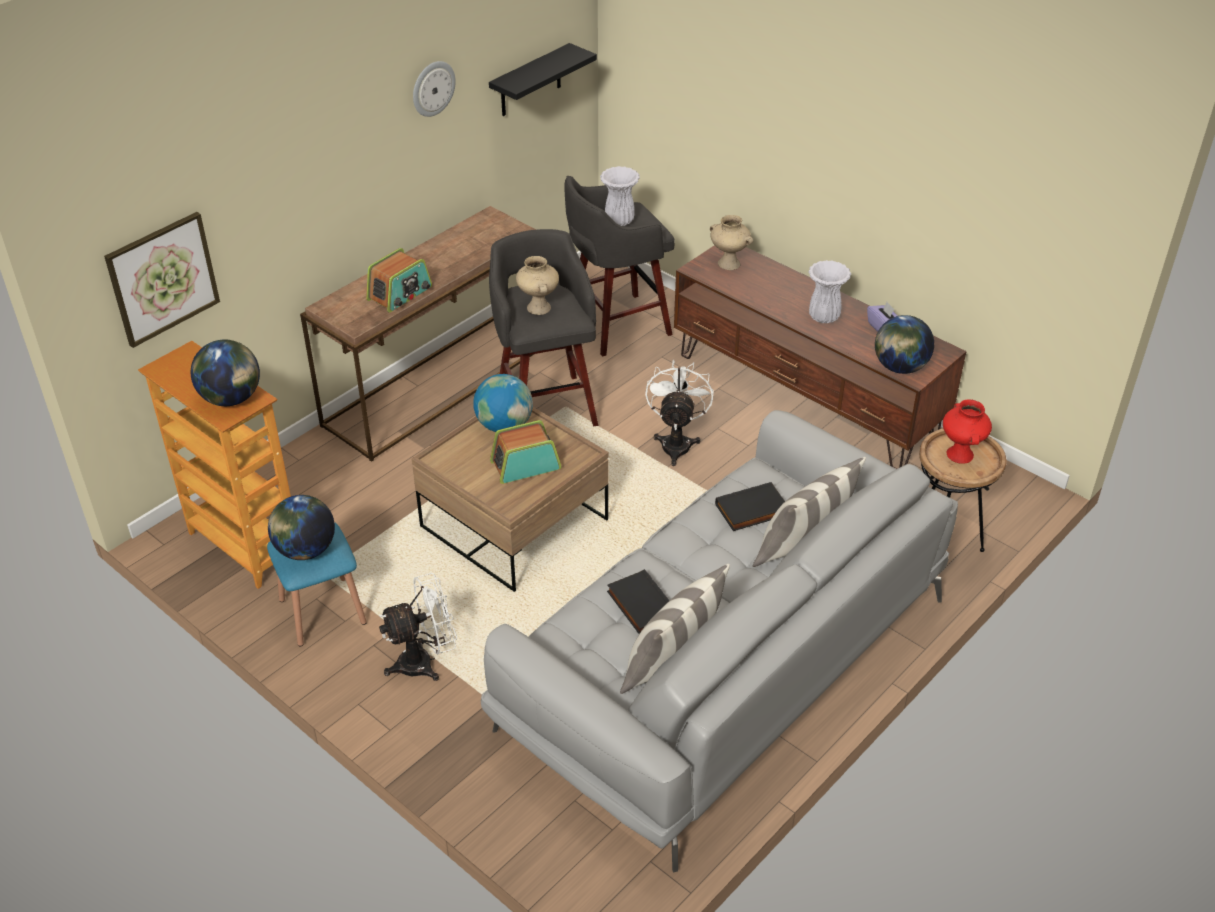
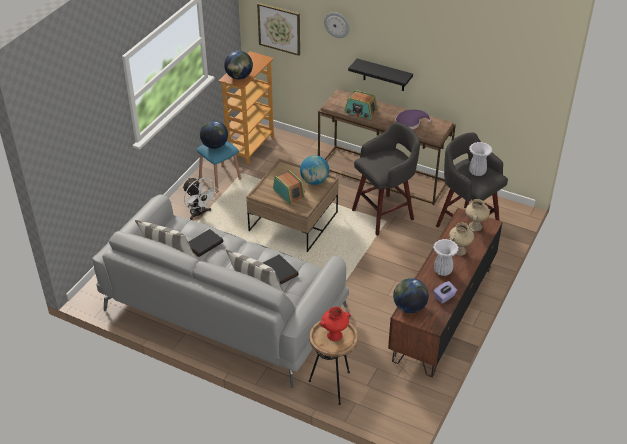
camera: 75 degrees right, 0 degrees up
(432, 88) = (433, 42): wall clock -> wall clock (337, 24)
(468, 248) = (409, 123): none -> purple hat
(530, 81) = (499, 80): black shelf -> black shelf (384, 75)
(538, 307) = (381, 159): beige vase -> beige vase (459, 250)
(676, 442) = (377, 266): white fan -> none

